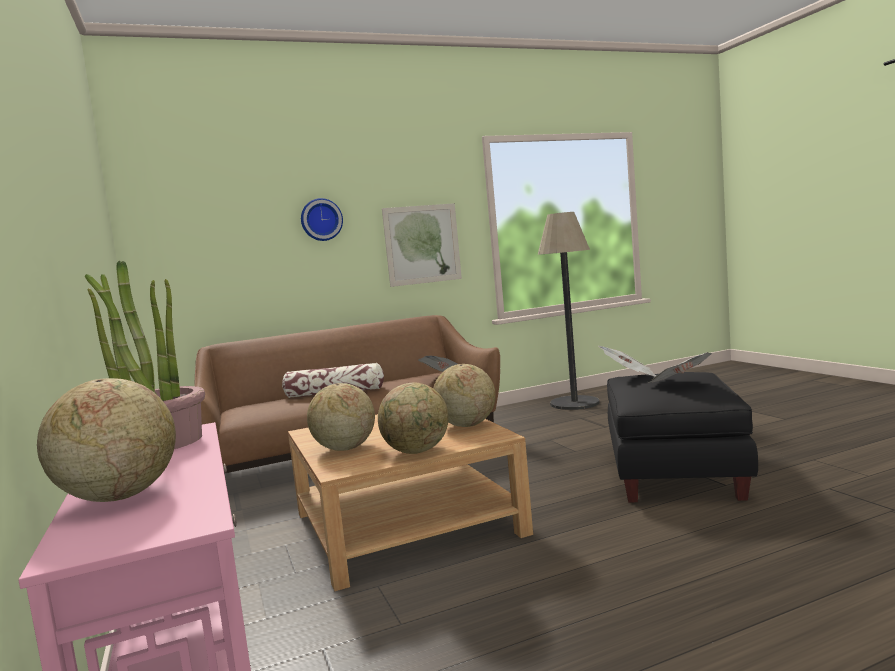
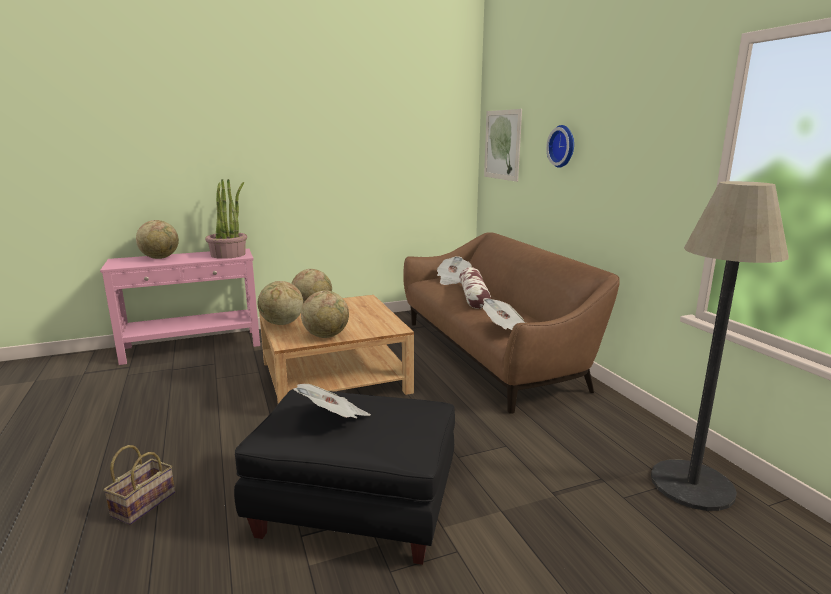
camera: 90 degrees right, 10 degrees up
(422, 244) = (633, 189): picture -> picture (502, 145)
(629, 376) = (407, 401): newspaper -> newspaper (452, 280)
(763, 567) = (144, 503): none -> basket

